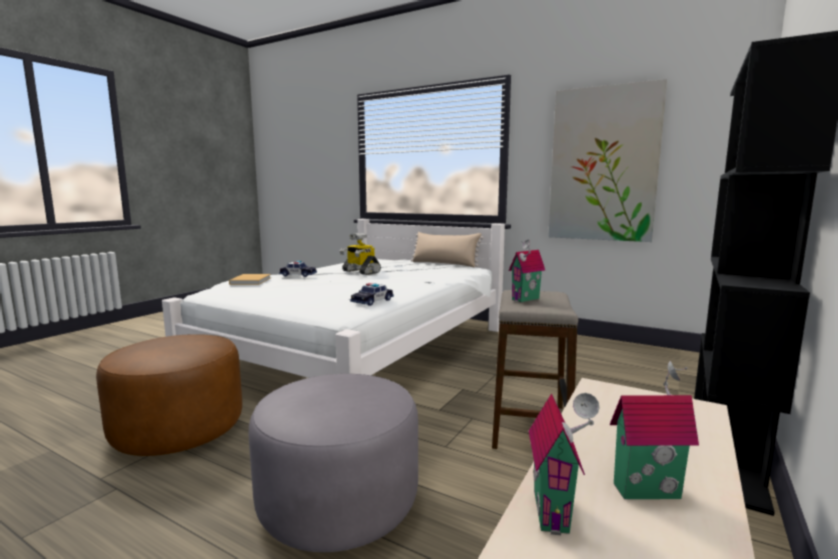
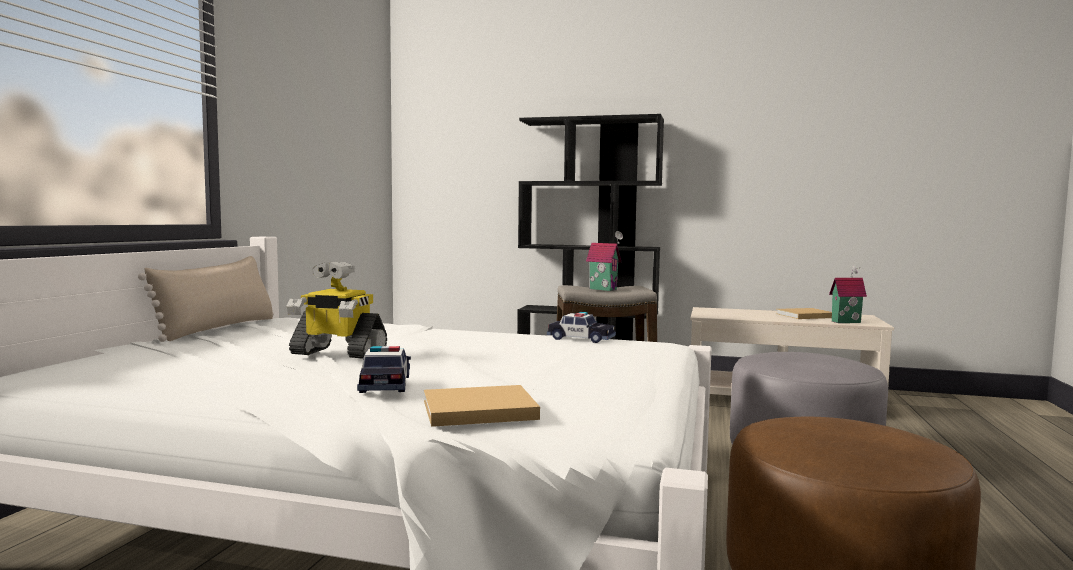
camera: 105 degrees left, 5 degrees down
(360, 272) = (337, 353): toy robot -> toy robot turned 75 degrees clockwise
(603, 164) = (312, 152): picture -> none
(645, 488) = (804, 316): toy house -> beige book

